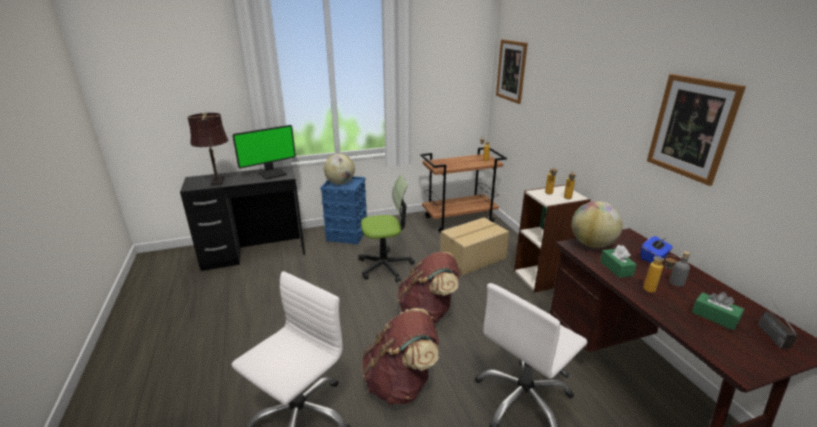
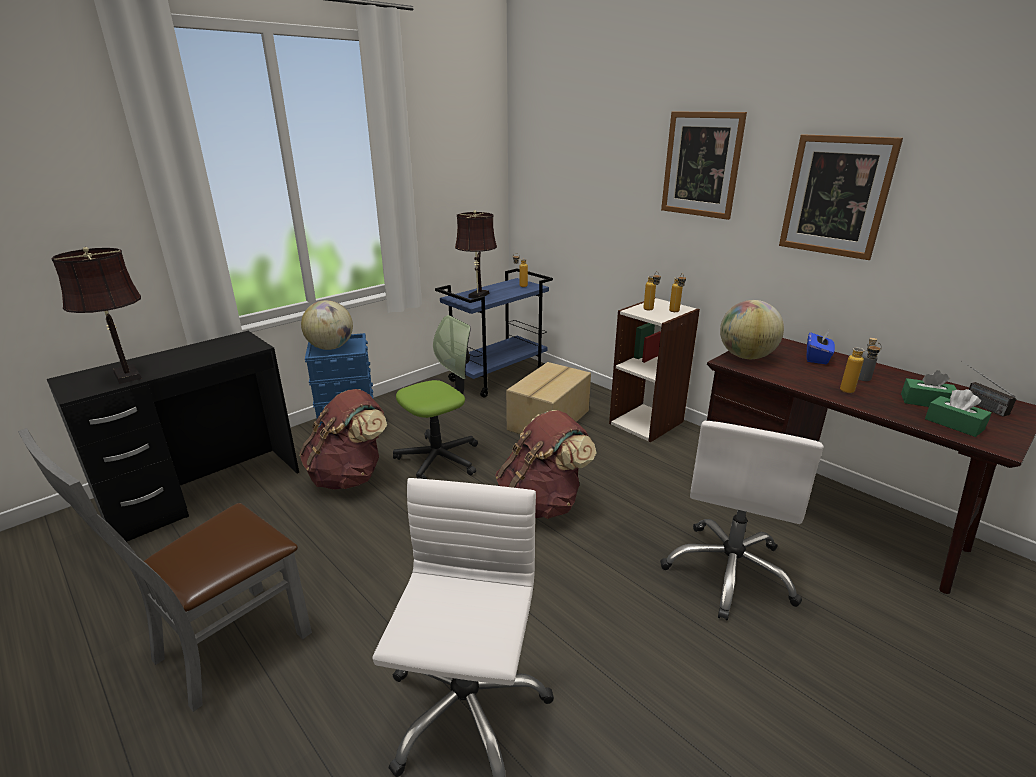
camera: 25 degrees left, 0 degrees up
(212, 339) = (222, 649): none -> grey chair
(272, 173) = (224, 346): monitor -> none
(401, 383) = (574, 606): brown backpack -> brown backpack (350, 476)
(447, 163) = (477, 296): none -> brown table lamp
(459, 220) = (497, 376): brown cart -> blue cart
(511, 71) = (543, 158): picture -> picture (701, 165)
(616, 268) = (795, 376): green tissue box -> green tissue box (954, 424)

